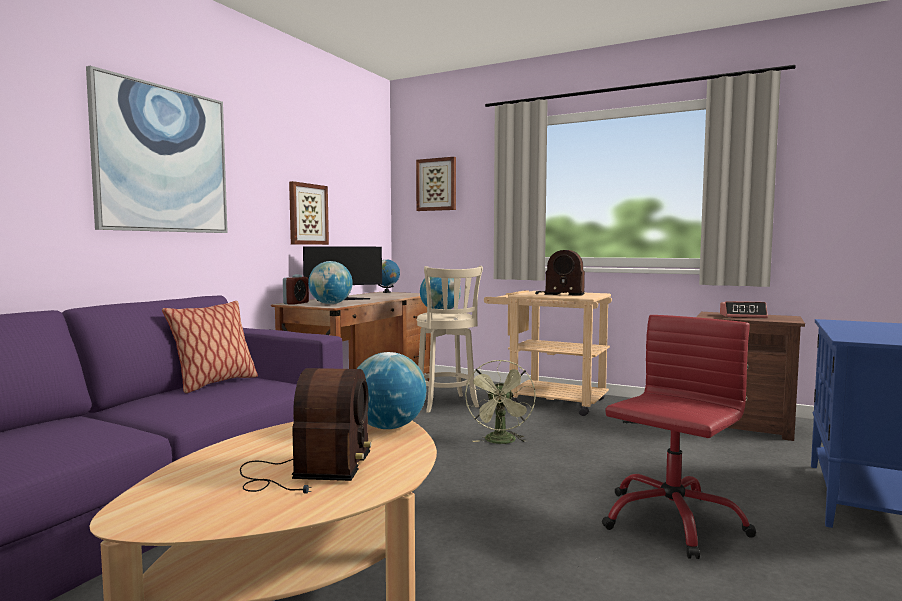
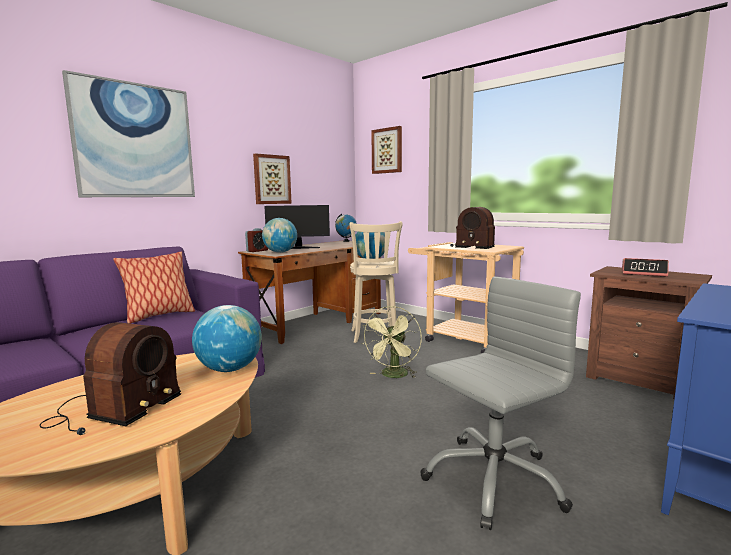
camera: 15 degrees right, 5 degrees up
(671, 520) = (493, 479): red office chair -> grey office chair

